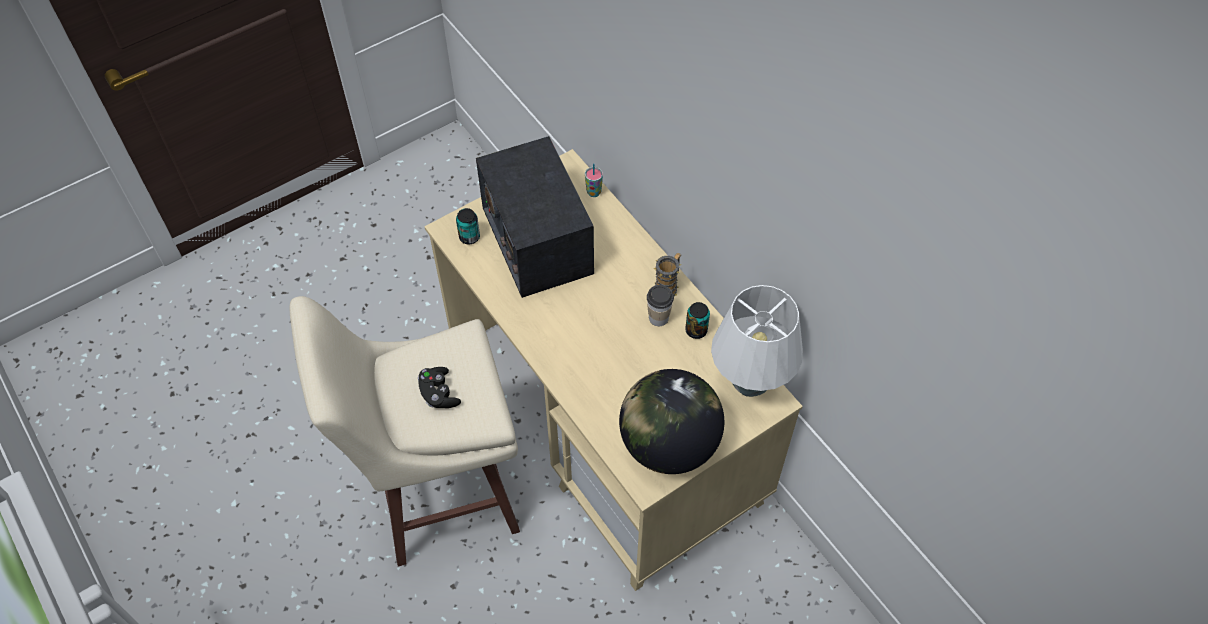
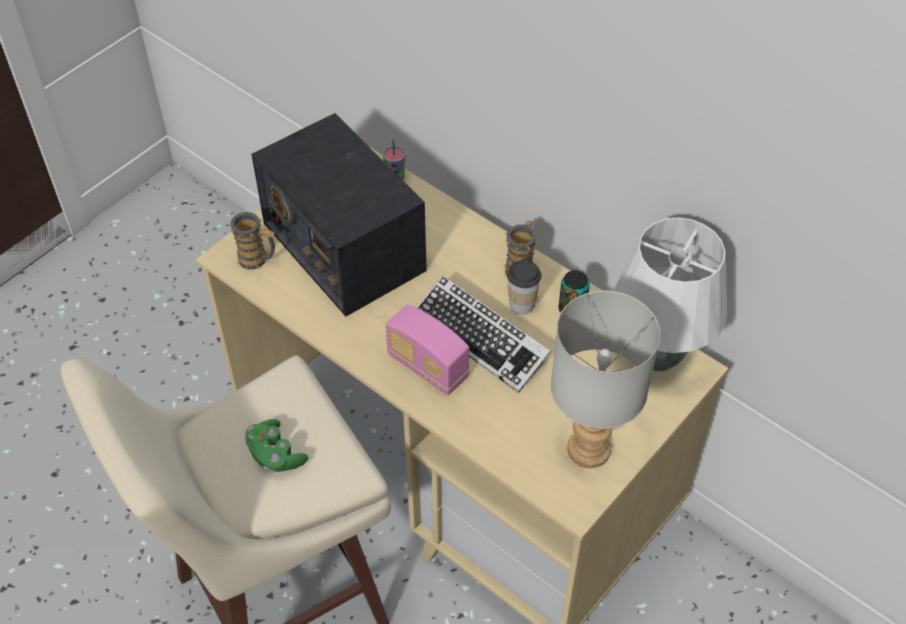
camera: 15 degrees left, 5 degrees down
(439, 394) = (275, 455): black game controller -> green game controller
(469, 237) = (257, 260): can -> mug
(570, 351) = (427, 367): none -> radio
(618, 338) = (480, 338): none -> keyboard
(669, 445) = (586, 449): globe -> grey table lamp

